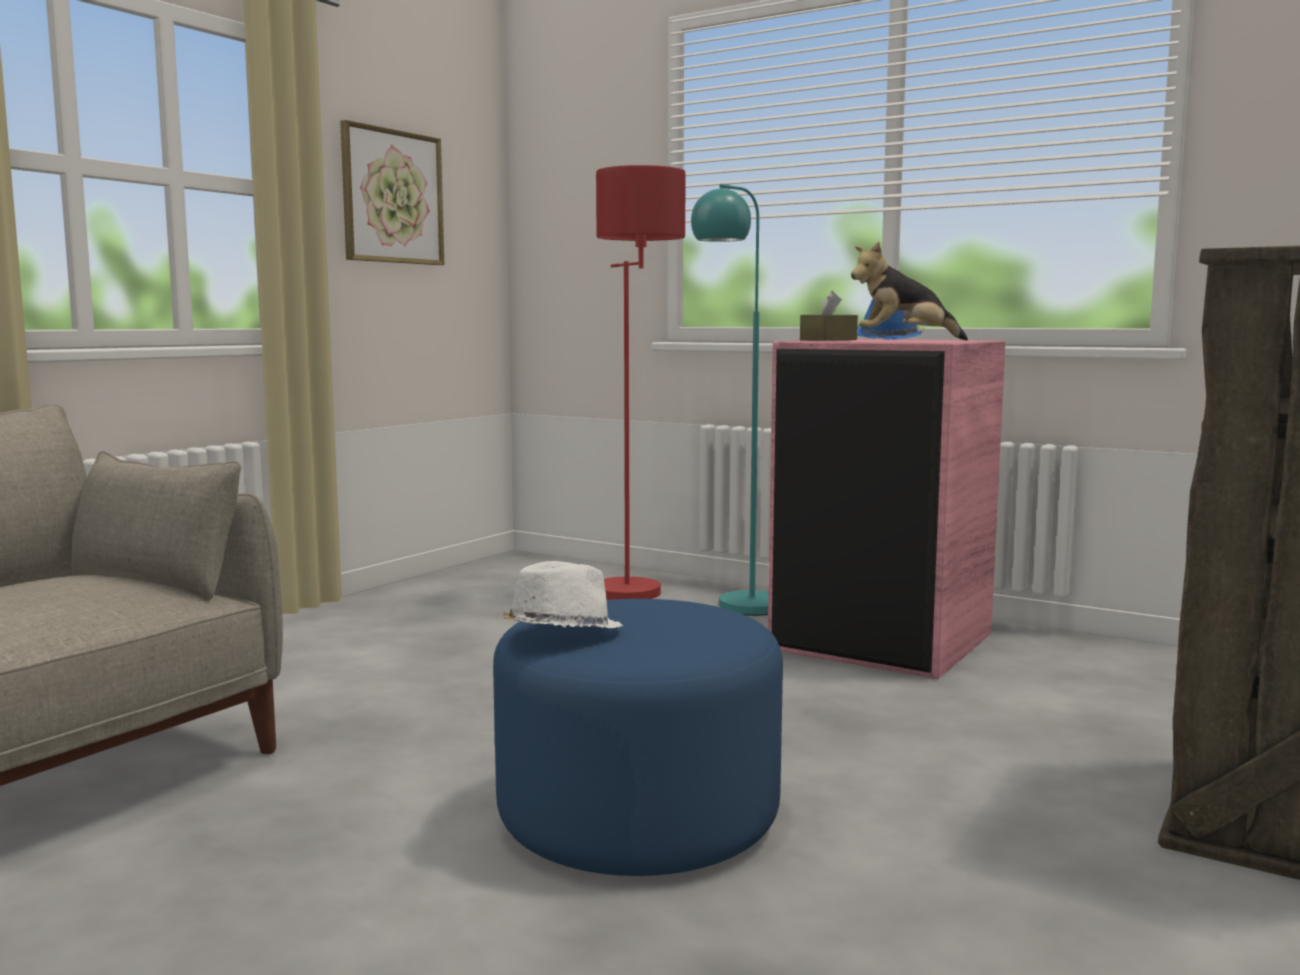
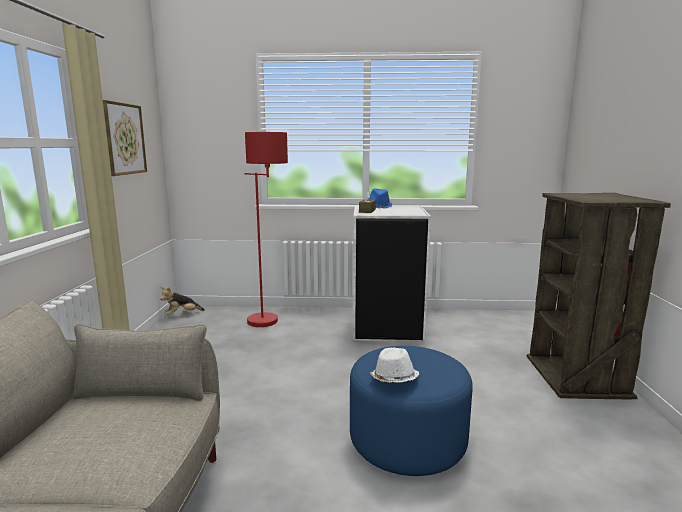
camera: 30 degrees left, 5 degrees up
(739, 611) = (319, 322): turquoise floor lamp -> none
(882, 642) = (387, 327): pink cabinet -> white cabinet
(903, 340) = (398, 211): plush toy -> plush toy (182, 315)

